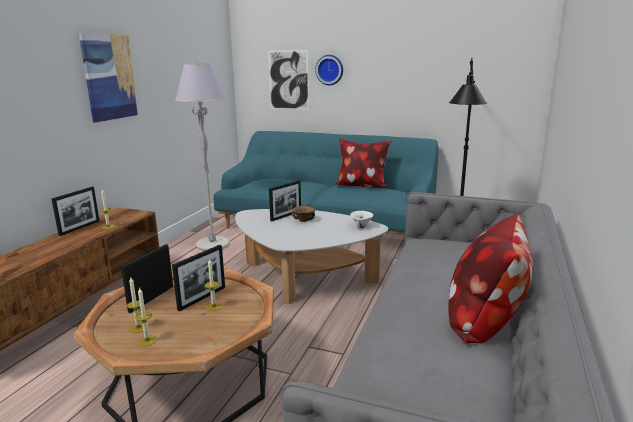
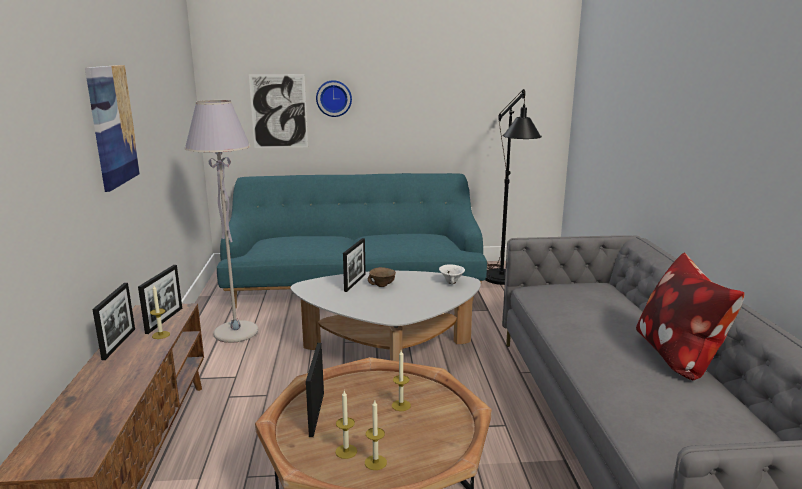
camera: 25 degrees left, 0 degrees up
(202, 298) = (375, 399): picture frame -> picture frame (164, 320)
(361, 186) = (396, 234): pillow -> none

